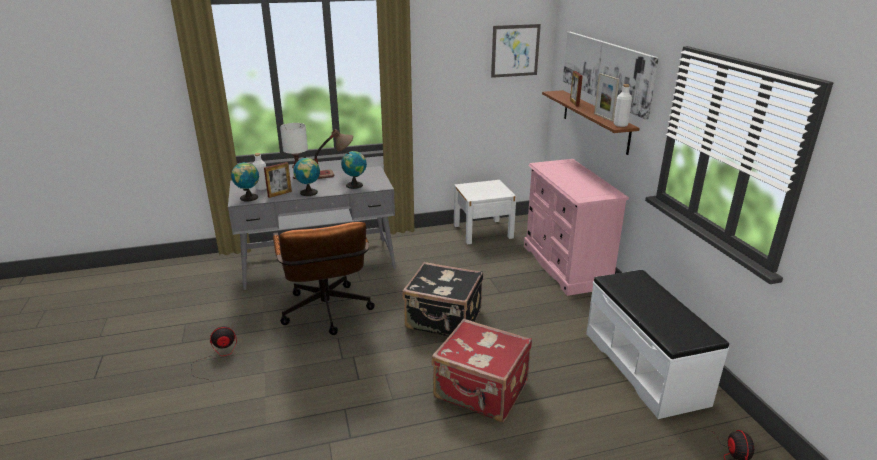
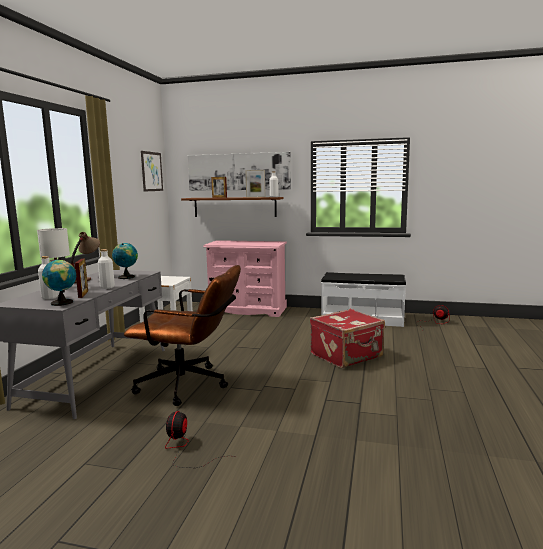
camera: 60 degrees left, 15 degrees down
(309, 193) = (107, 287): globe -> white bottle
(444, 320) = (259, 350): black suitcase -> none

